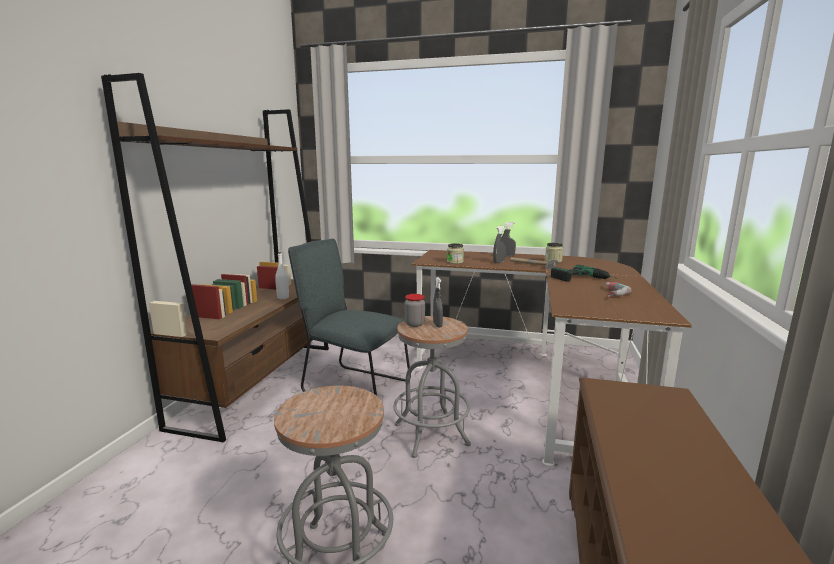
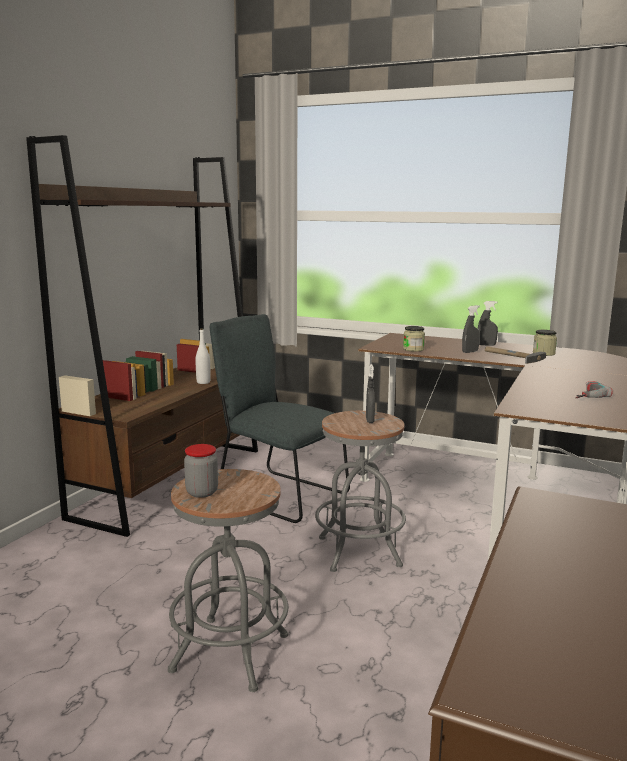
camera: 10 degrees right, 0 degrees up
(414, 324) = (343, 418): jar -> jar (202, 492)
(584, 279) = (566, 377): power drill -> none

